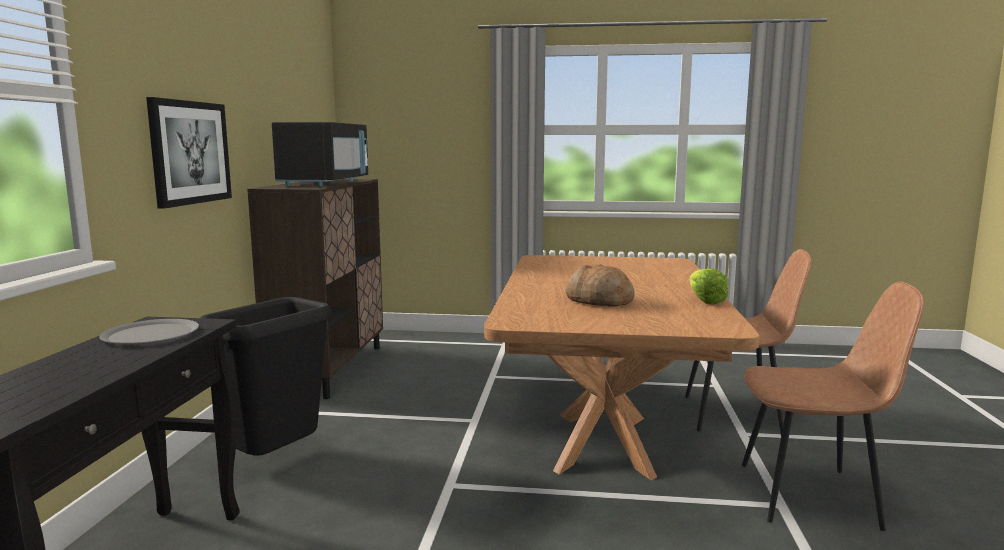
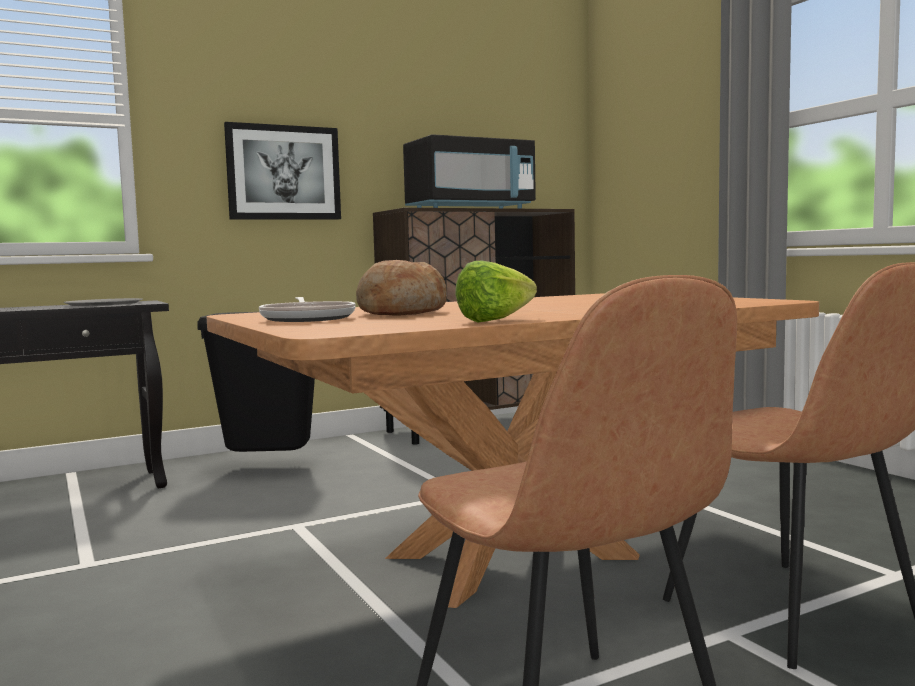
camera: 55 degrees right, 5 degrees down
(605, 318) = (308, 318): none -> frying pan

